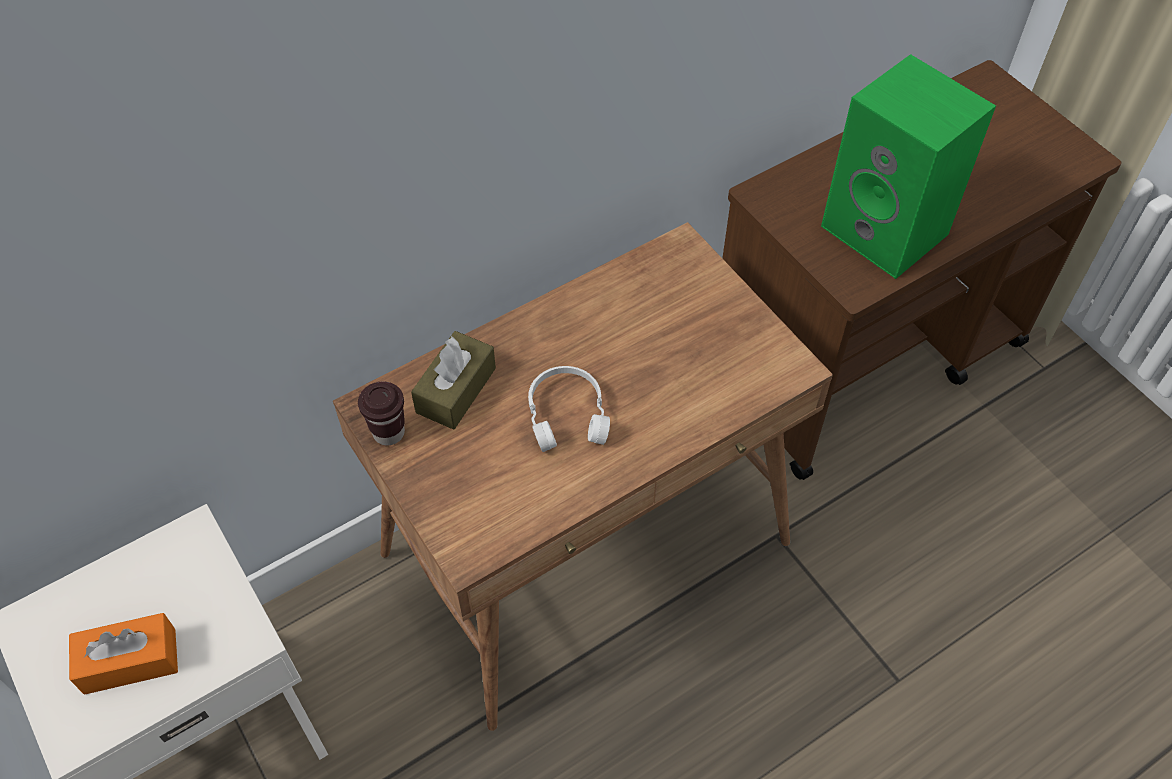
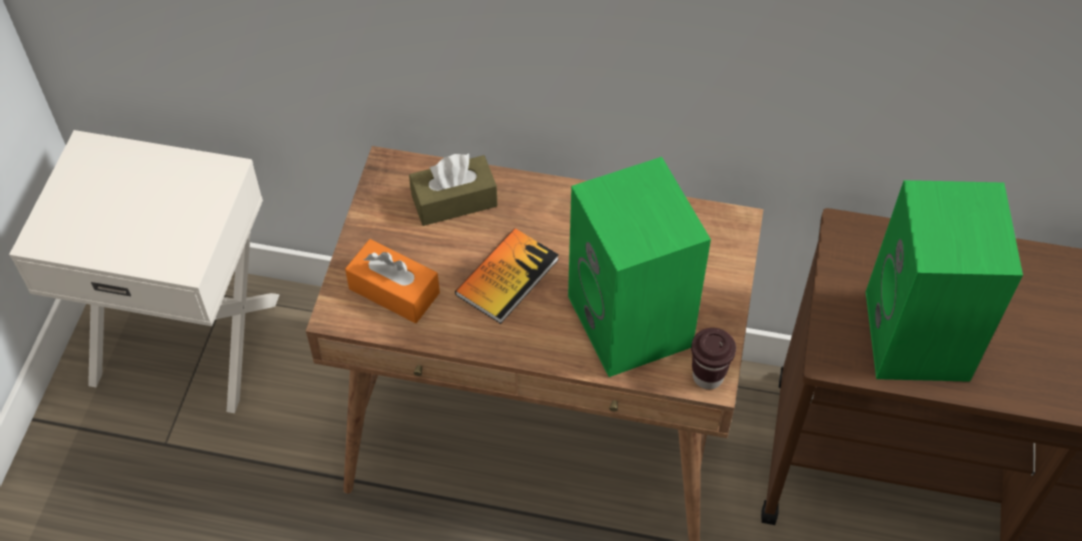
camera: 45 degrees right, 0 degrees up
(130, 661) = (113, 220): orange tissue box -> orange tissue box (394, 291)
(388, 432) = (381, 194): brown cup -> brown cup (708, 376)
(567, 414) = (507, 277): white headphones -> book
(698, 372) = (633, 323): none -> green speaker

